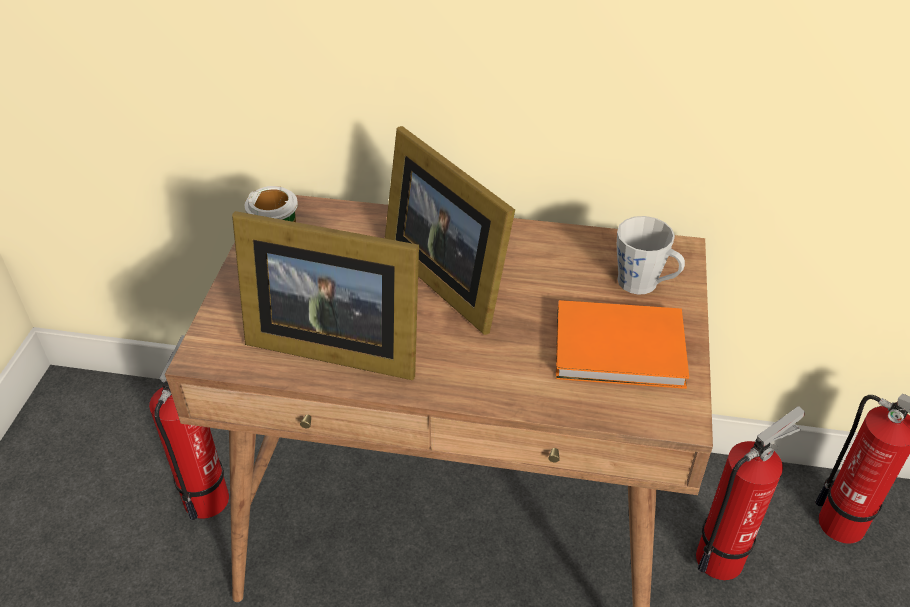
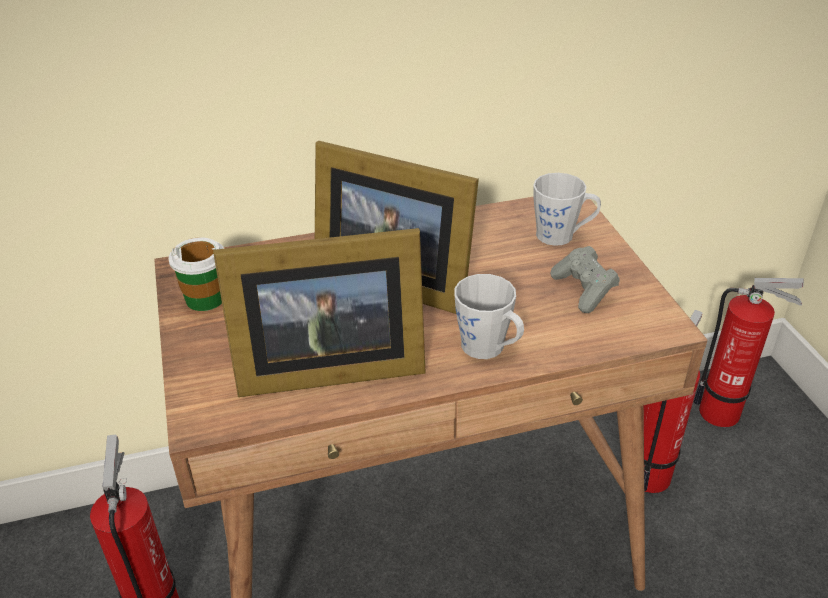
camera: 25 degrees left, 5 degrees down
(487, 377) = (489, 349): none -> grey mug
(623, 350) = (584, 290): orange book -> grey game controller

